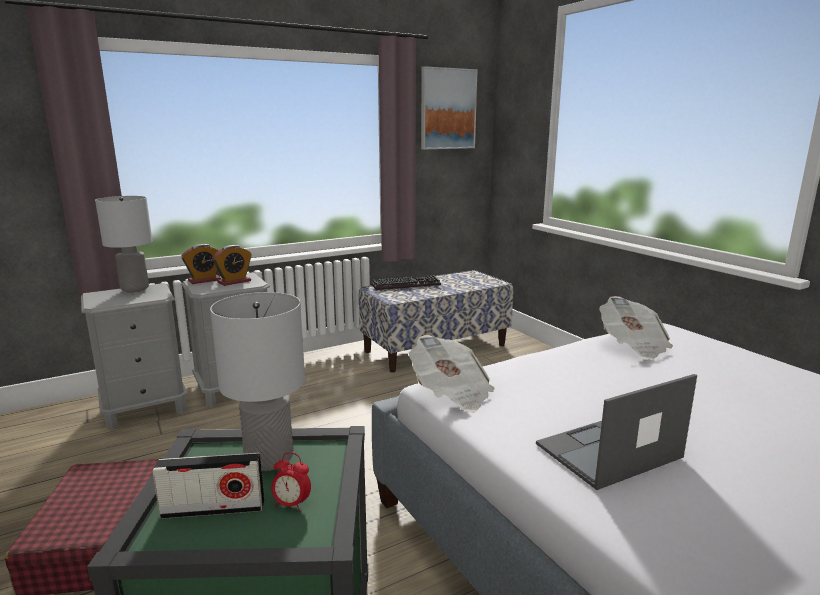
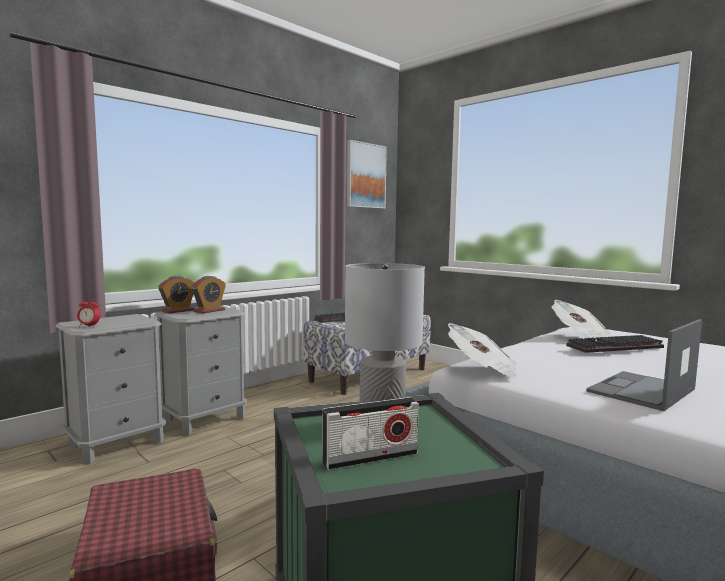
camera: 15 degrees left, 10 degrees down
(135, 291) = (114, 319): grey table lamp -> none
(291, 505) = (438, 447): alarm clock -> alarm clock (89, 326)
(655, 372) = (614, 347): none -> keyboard

